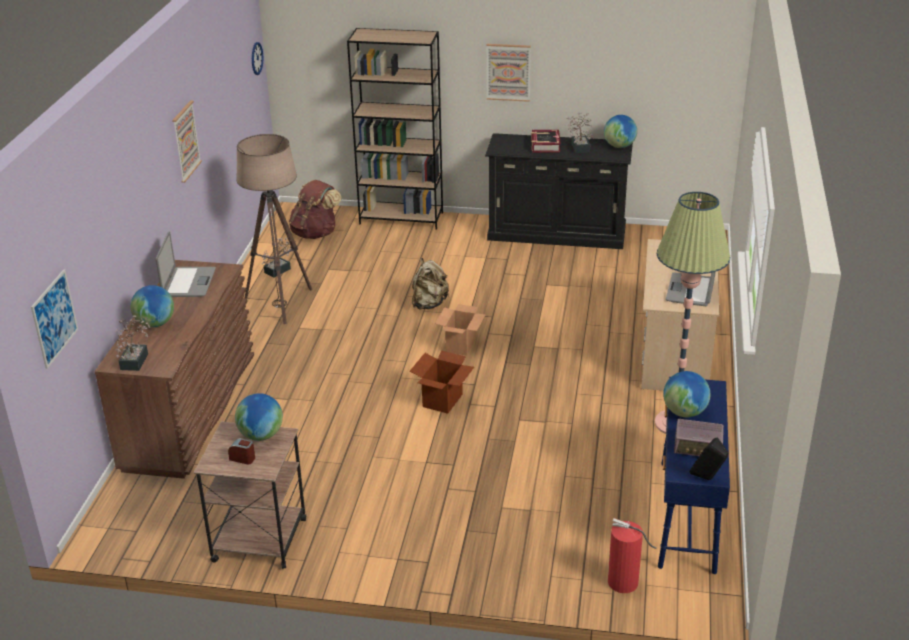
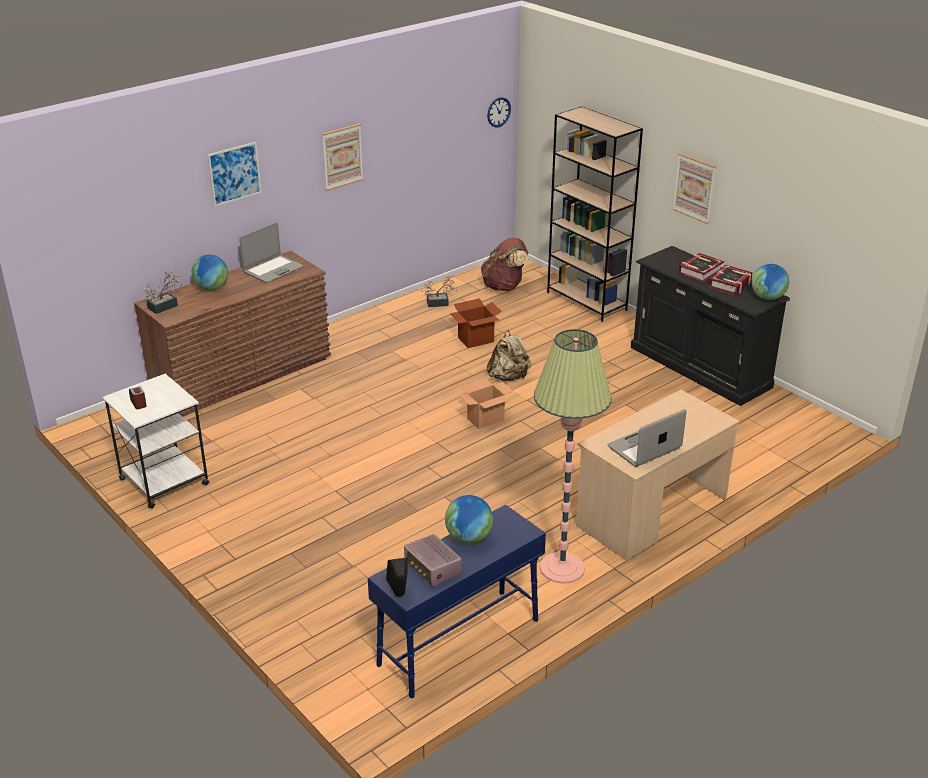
camera: 40 degrees right, 0 degrees up
(54, 318) = (90, 245): picture -> picture (234, 173)
(258, 539) = (163, 480): brown cart -> white cart
(261, 435) = (171, 394): globe -> none
(280, 303) = (405, 328): floor lamp -> none
(442, 400) = (411, 453): cardboard box -> cardboard box (475, 340)
(580, 146) = (730, 284): potted plant -> book
(624, 582) = (337, 658): fire extinguisher -> none

